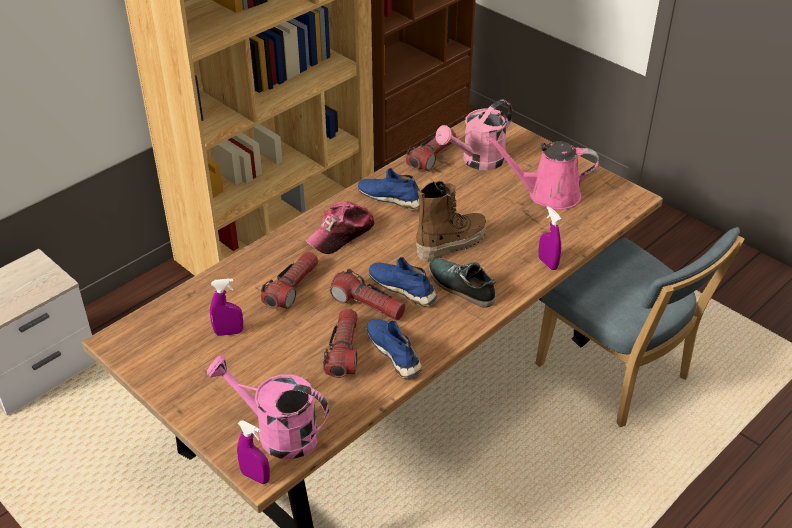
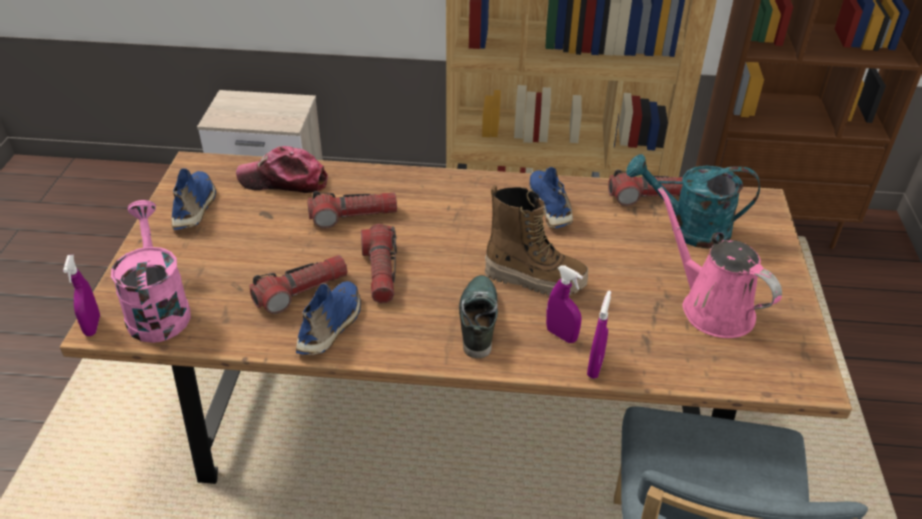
camera: 50 degrees right, 0 degrees up
(229, 332) = (259, 214): purple spray bottle -> purple spray bottle (561, 335)
(341, 234) = (460, 204): cap -> cap (284, 180)
(403, 288) = (429, 282): blue shoe -> blue shoe (195, 207)
(477, 161) = (688, 229): pink watering can -> turquoise watering can

